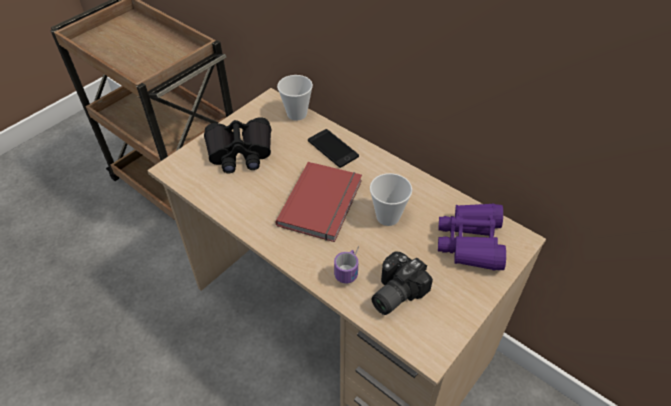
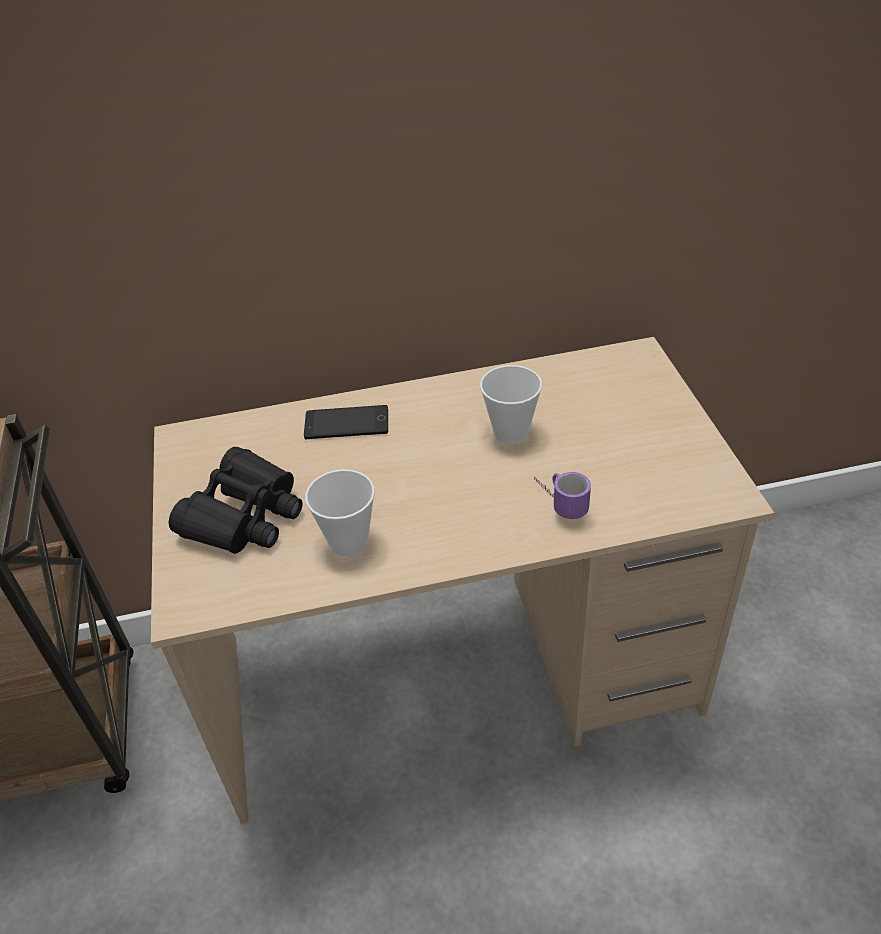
camera: 50 degrees left, 5 degrees down
(297, 114) = (242, 425): cup -> cup (348, 541)
(323, 203) = (431, 477): red book -> none
(393, 292) = (626, 484): camera -> none
(471, 242) = (610, 388): purple binoculars -> none

